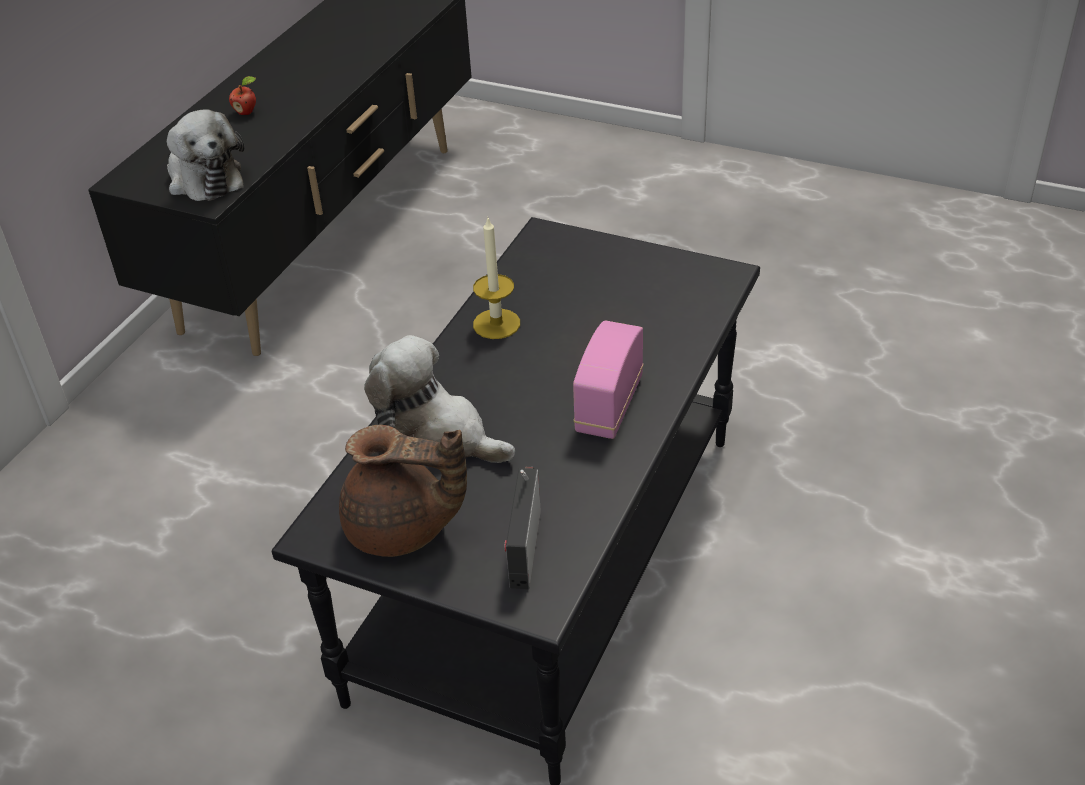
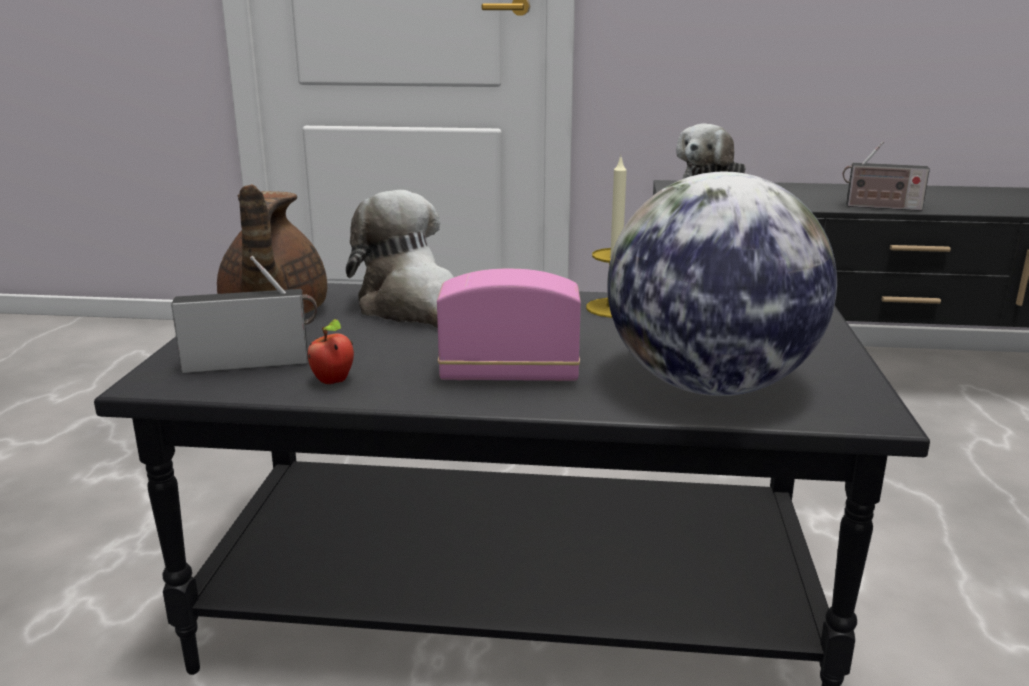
camera: 70 degrees right, 20 degrees down
(247, 112) = (821, 194): apple -> apple (334, 381)
(320, 102) = (879, 207): none -> radio
(437, 436) = (413, 309): plush toy -> plush toy turned 45 degrees counterclockwise
(664, 321) = (709, 386): none -> globe

